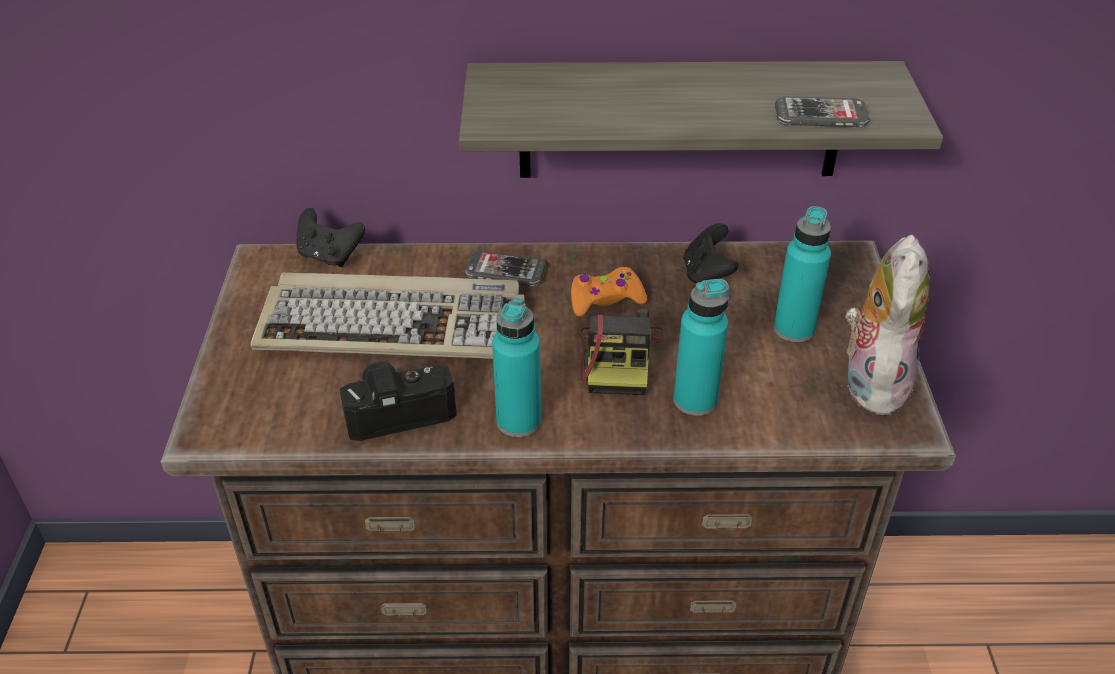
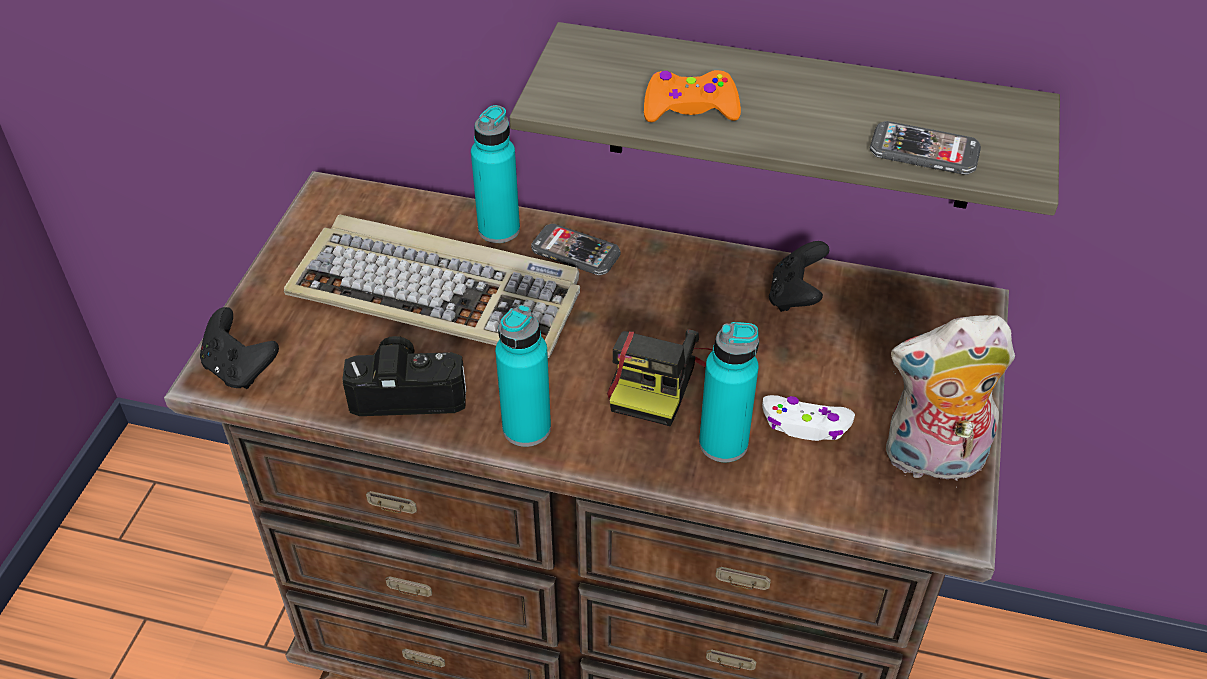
camera: 15 degrees right, 5 degrees up
(330, 256) = (399, 201): black game controller -> black game controller (240, 369)
(605, 299) = (670, 305): orange game controller -> orange game controller (690, 108)
(757, 372) = (805, 425): none -> white game controller
(793, 329) = (868, 381): turquoise bottle -> turquoise bottle (499, 229)
(871, 380) = (932, 461): plush toy -> plush toy turned 120 degrees counterclockwise

